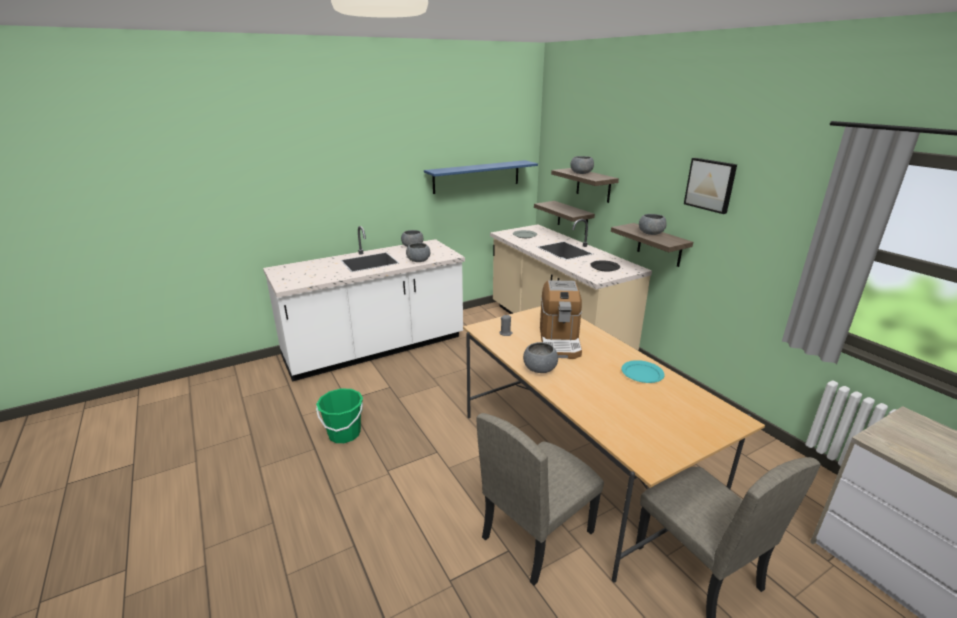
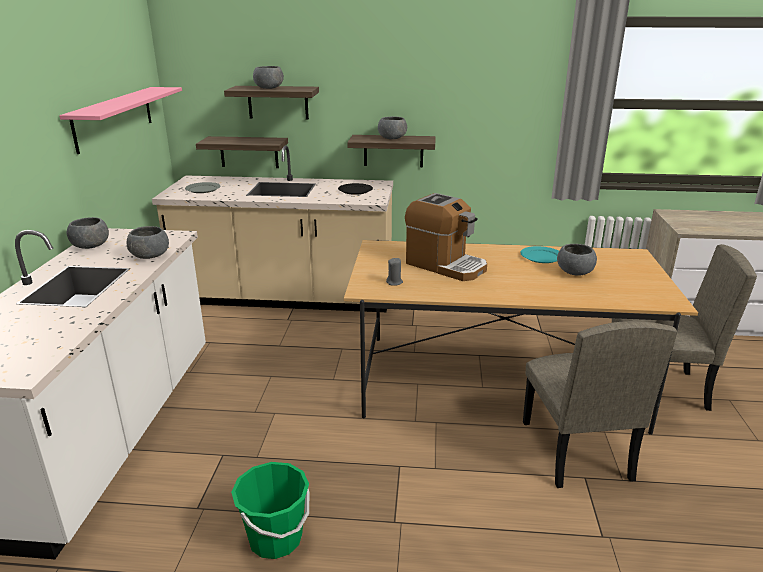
camera: 55 degrees left, 0 degrees up
(477, 176) = (114, 118): blue shelf -> pink shelf
(539, 369) = (487, 291): grey bowl -> grey bowl (574, 272)
(710, 185) = (445, 73): picture -> none

